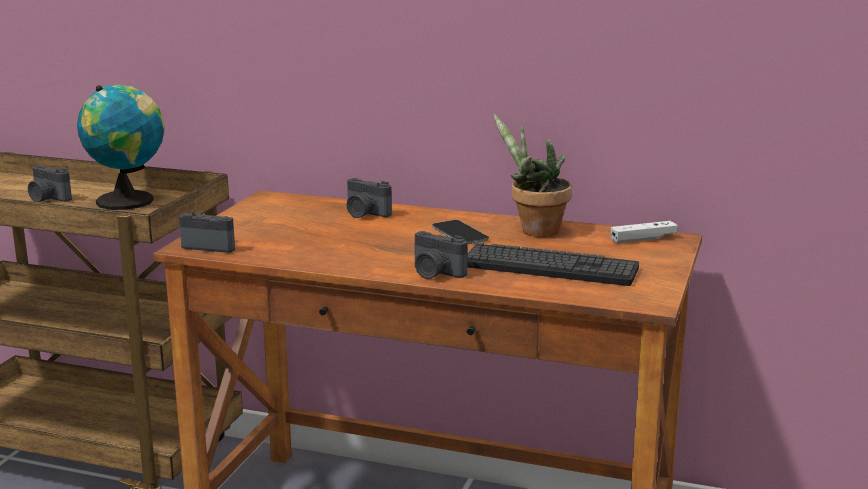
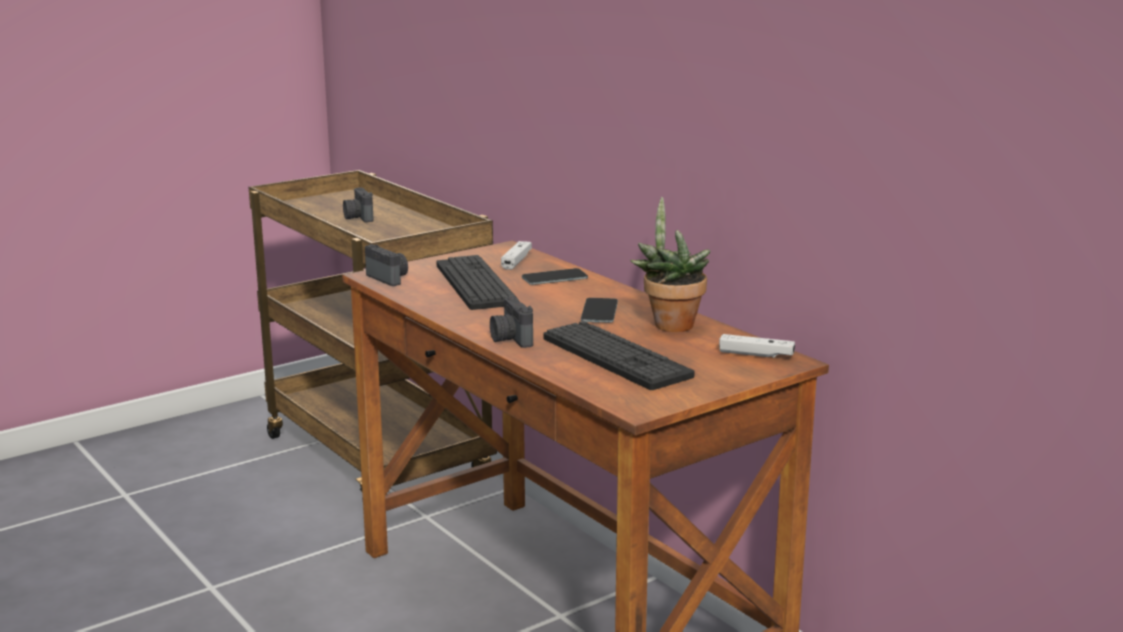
camera: 35 degrees right, 0 degrees up
(129, 201) = (410, 231): globe -> none
(302, 207) = (516, 261): none -> white game controller
(306, 234) = (475, 284): none -> keyboard
(365, 214) = (554, 277): camera -> phone

